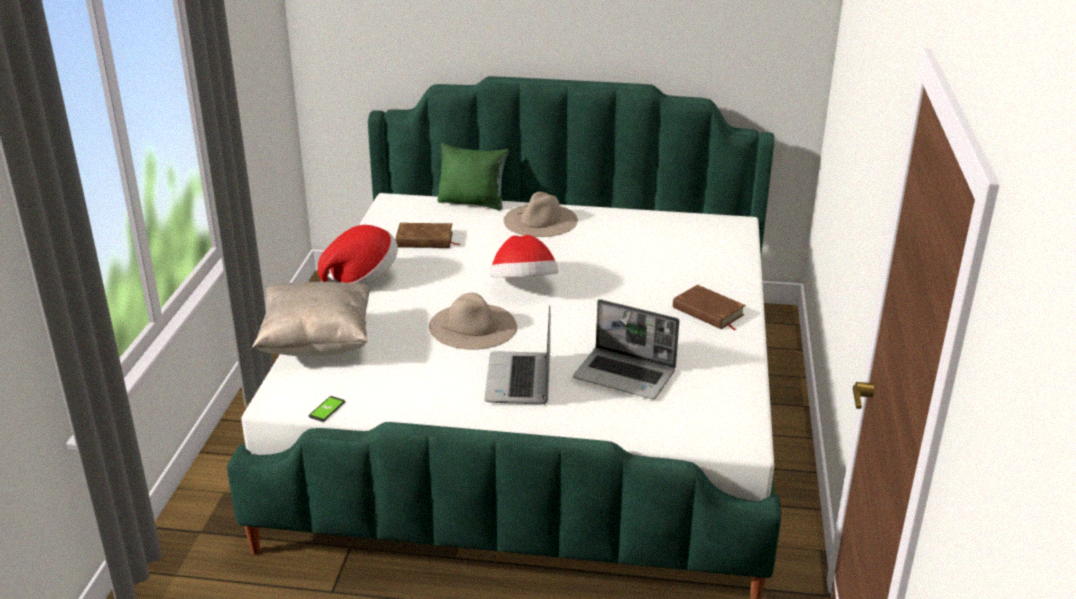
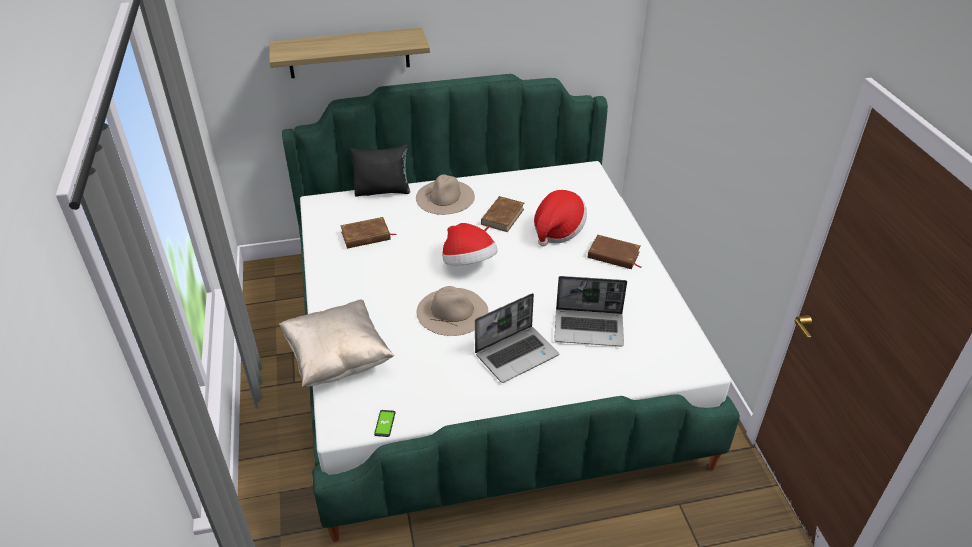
camera: 20 degrees left, 10 degrees up
(362, 278) = (337, 285): hat -> hat (557, 230)
(459, 31) = (349, 53): none -> shelf
(472, 202) = (383, 190): green pillow -> black pillow
(520, 380) = (517, 354): laptop -> laptop turned 105 degrees counterclockwise
(595, 250) = (502, 217): none -> brown book

